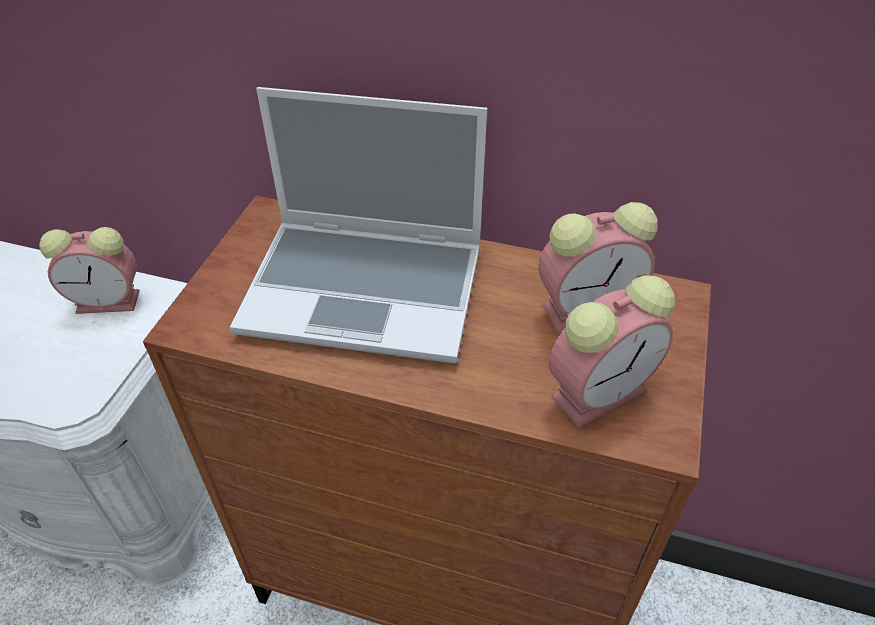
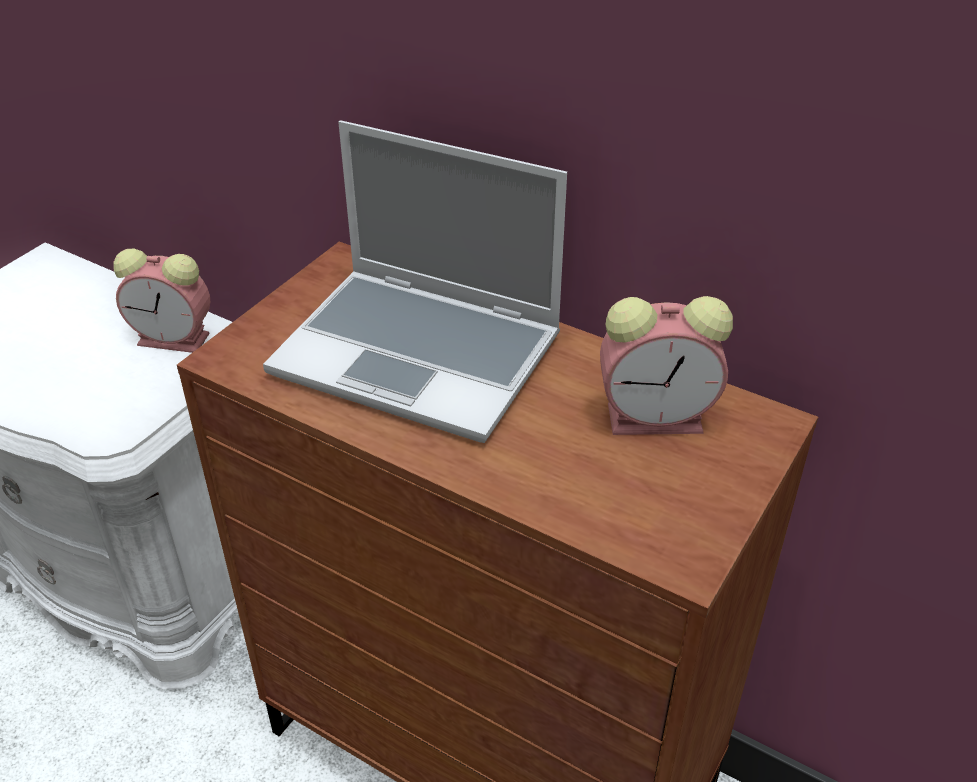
camera: 15 degrees right, 5 degrees down
(600, 391) = (635, 501): alarm clock -> none

